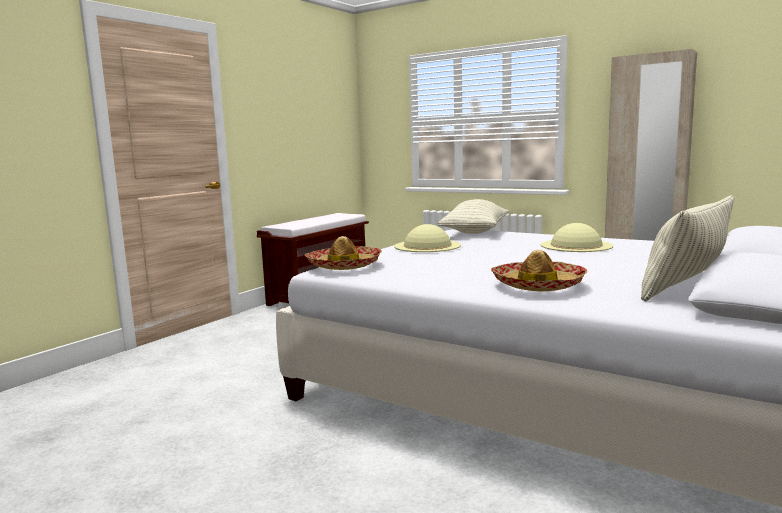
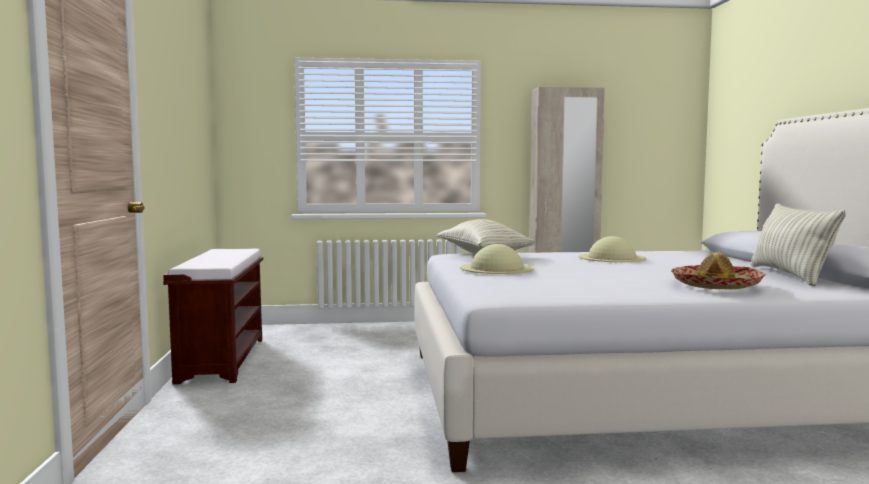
camera: 40 degrees left, 5 degrees down
(344, 266) = (498, 291): hat -> none

